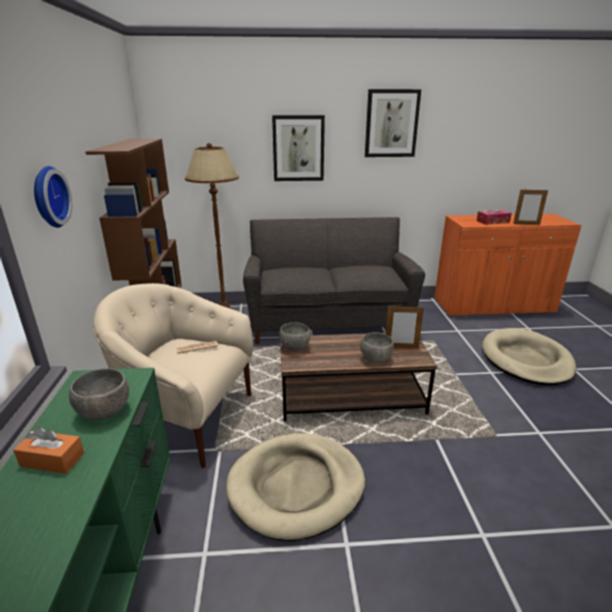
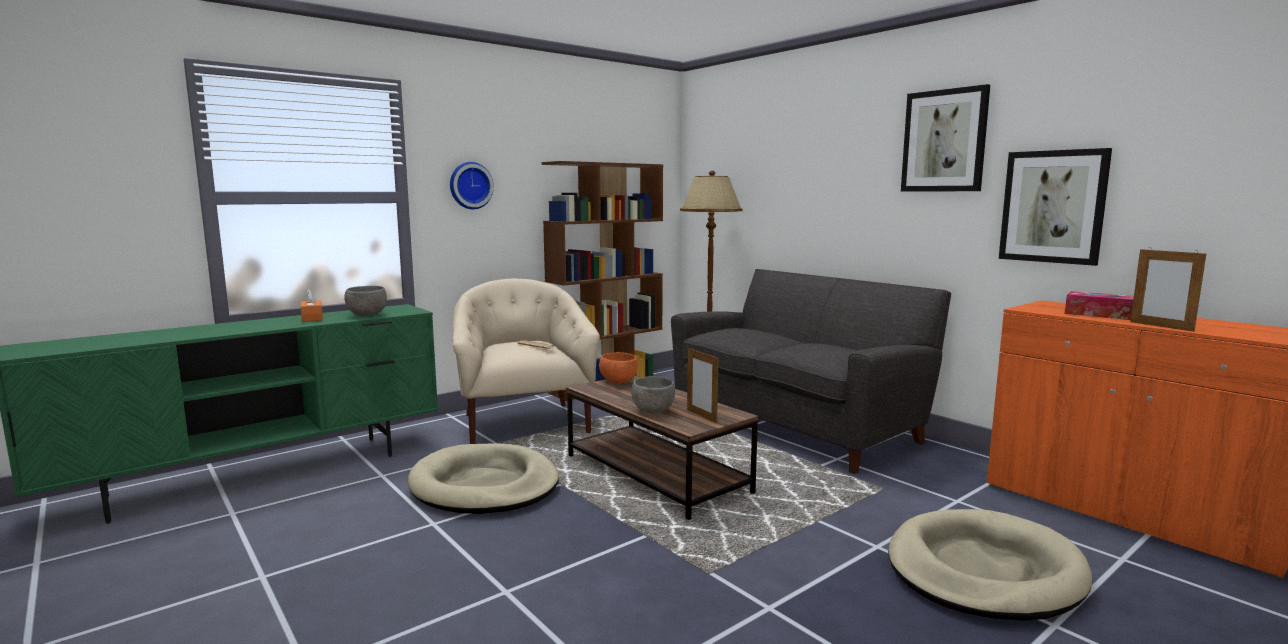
camera: 55 degrees right, 15 degrees down
(295, 348) = (618, 382): grey bowl -> orange bowl
(298, 148) = (820, 180): picture -> picture (1053, 206)

